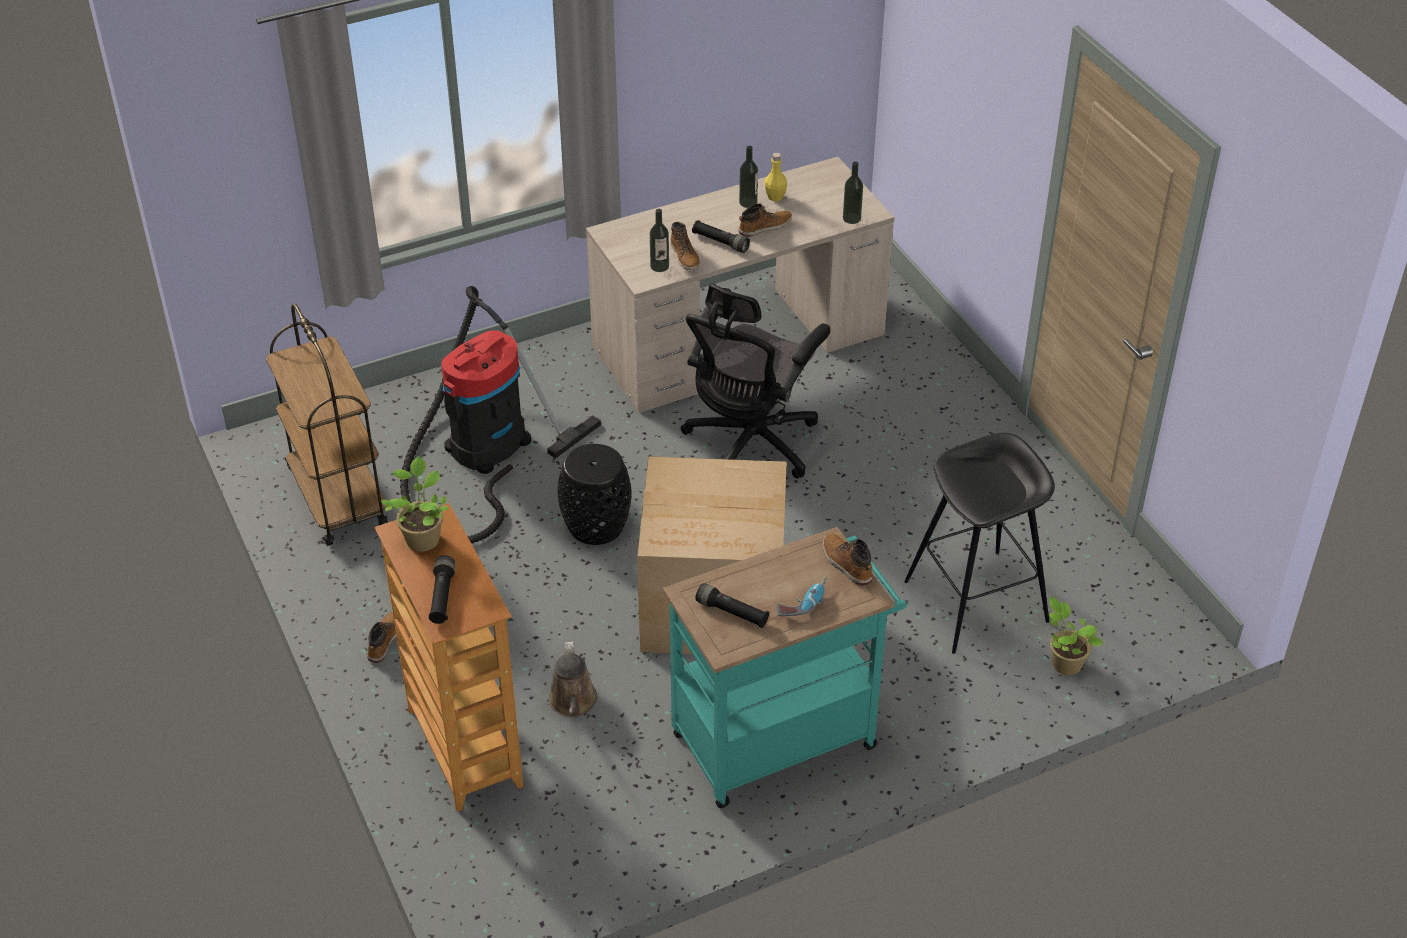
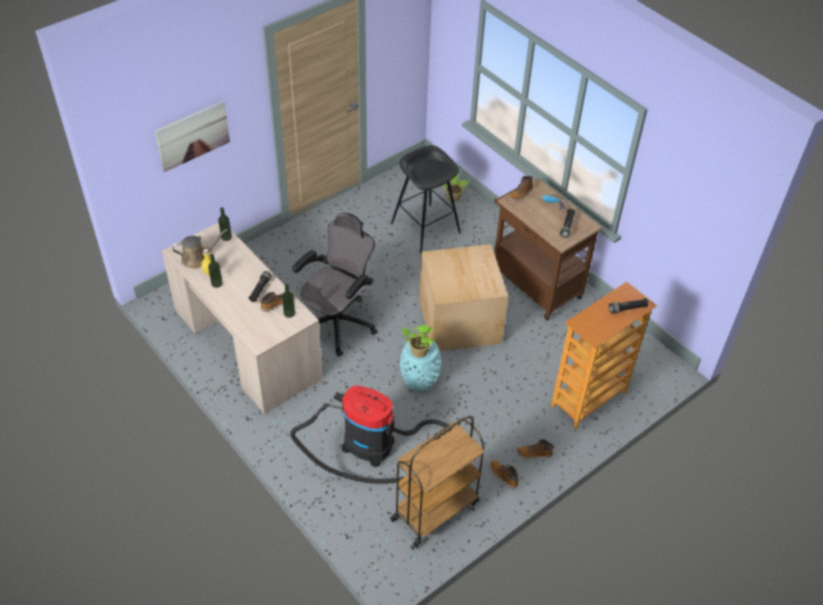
camera: 105 degrees left, 5 degrees up
(422, 538) = (593, 326): potted plant -> potted plant (418, 352)
(573, 702) = (543, 363): brown watering can -> brown watering can (197, 258)
(596, 525) = (419, 379): black stool -> turquoise stool
(751, 445) = (338, 323): office chair -> office chair turned 75 degrees counterclockwise
(764, 227) = (241, 272): boot -> boot (503, 476)
(780, 740) = (533, 284): turquoise cart -> brown cart
(965, 82) = (193, 135): none -> picture

